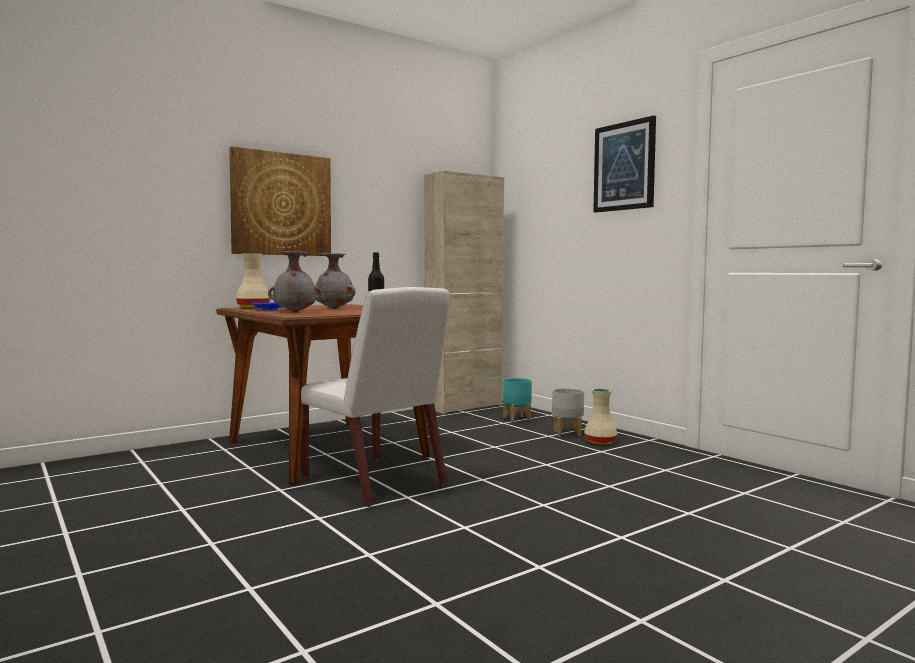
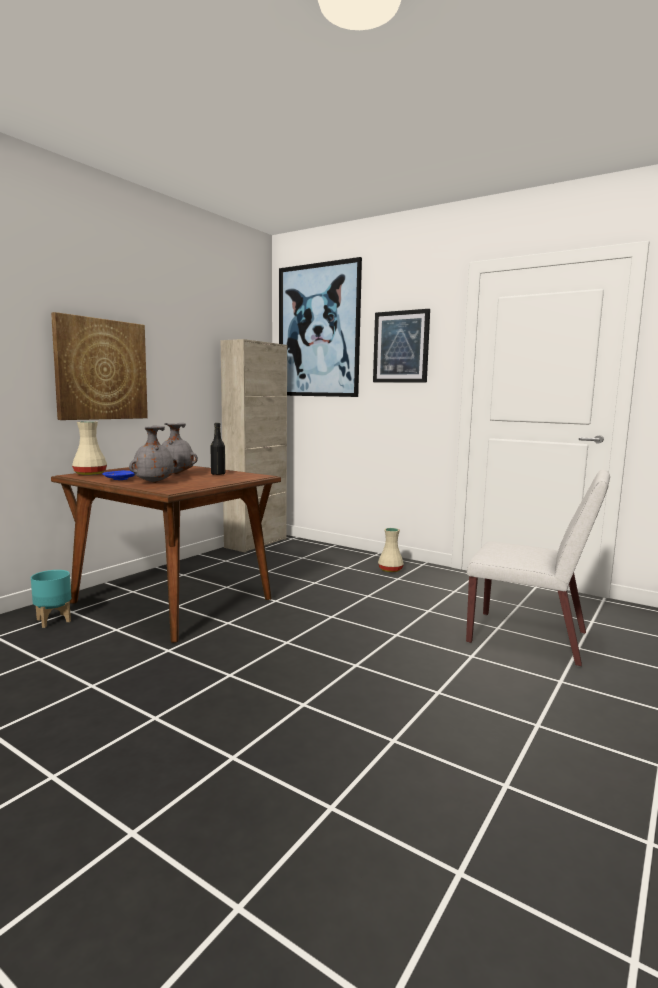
camera: 20 degrees left, 5 degrees up
(374, 481) = (245, 629): white chair -> white chair (529, 638)
(517, 419) = (310, 553): turquoise planter -> turquoise planter (54, 620)
(538, 158) = (318, 331): none -> picture
(567, 433) = (360, 564): grey planter -> none

